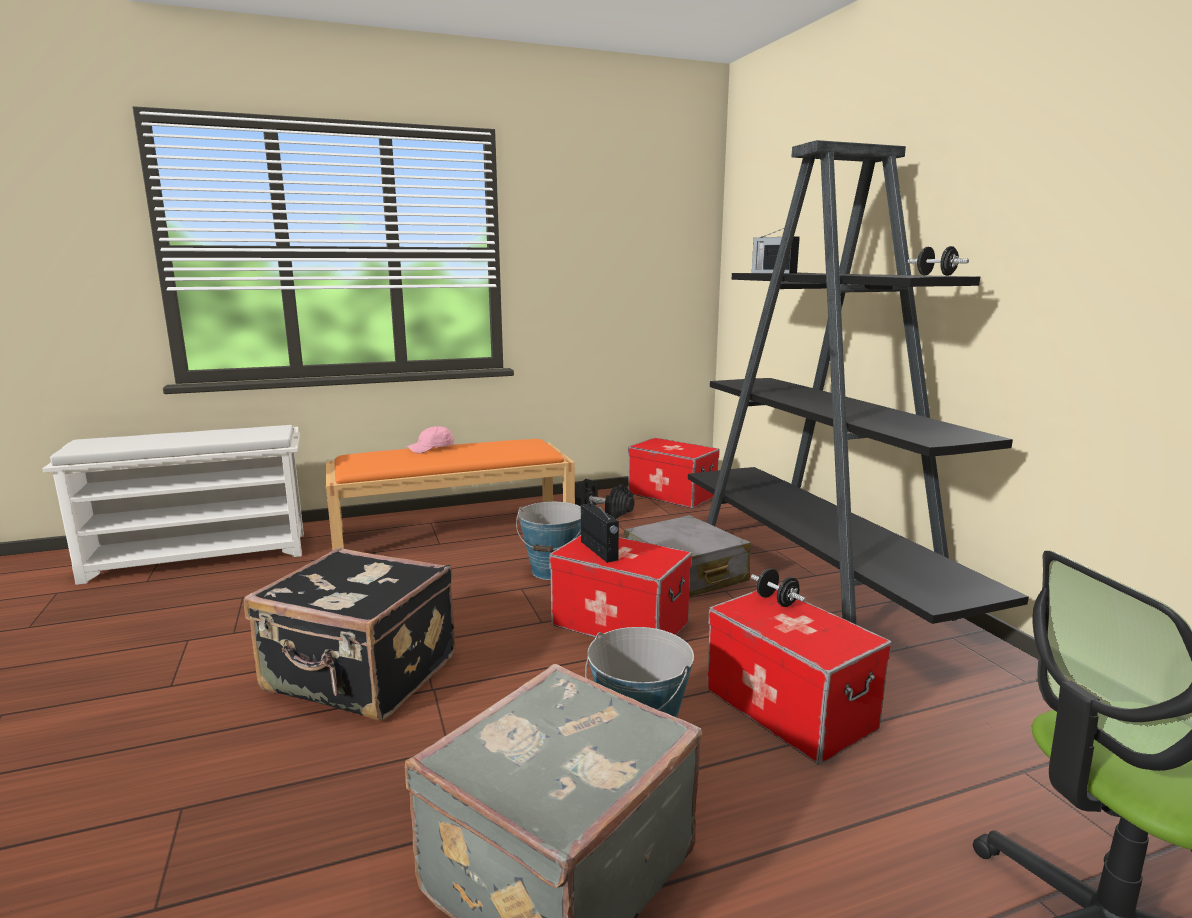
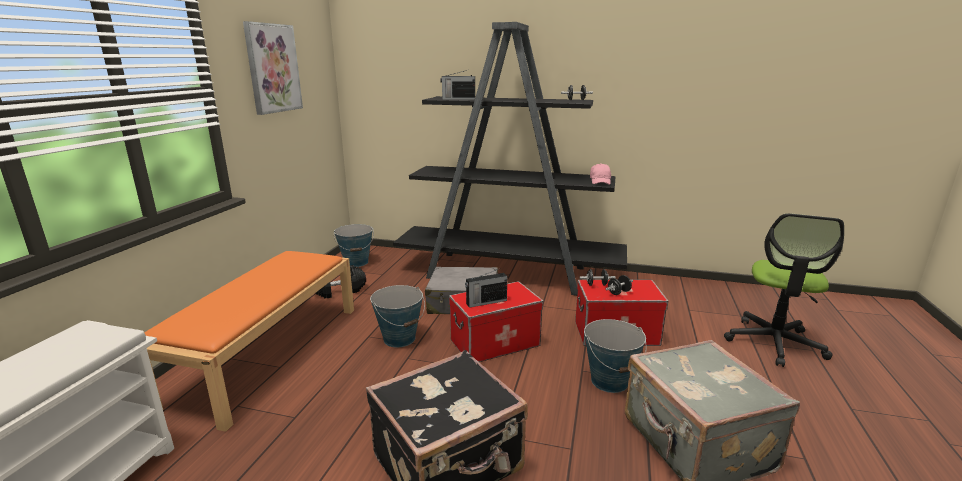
camera: 55 degrees left, 5 degrees up
(432, 449) = (232, 289): pink cap -> pink cap (600, 181)
(597, 233) = (273, 68): none -> picture
(599, 551) = (485, 302): radio -> radio turned 150 degrees clockwise
(672, 495) = (356, 262): storage box -> bucket
(780, 623) = (618, 292): none -> black dumbbell

